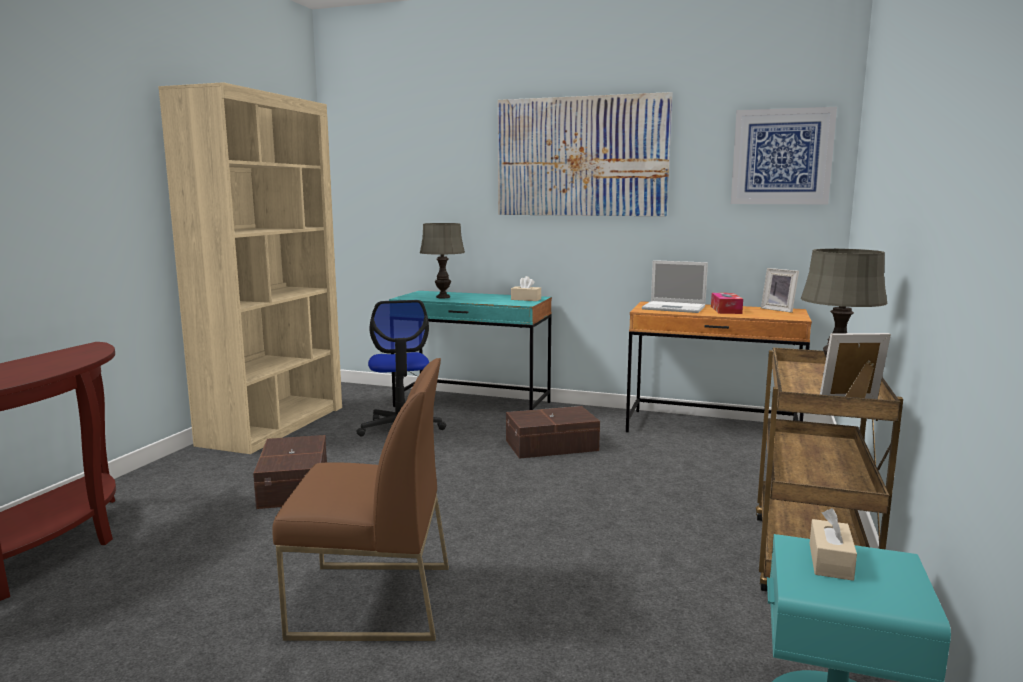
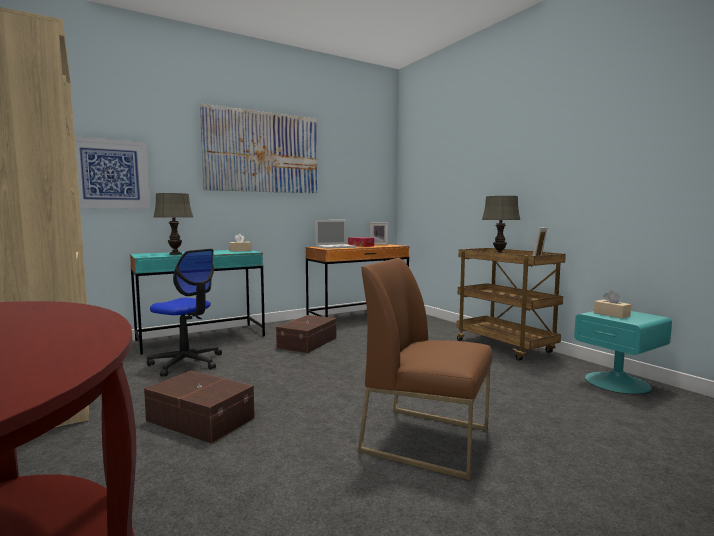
camera: 50 degrees left, 5 degrees down
(371, 601) = (427, 439): brown chair -> brown chair turned 105 degrees counterclockwise
(781, 157) = (368, 162): picture -> picture (110, 174)

